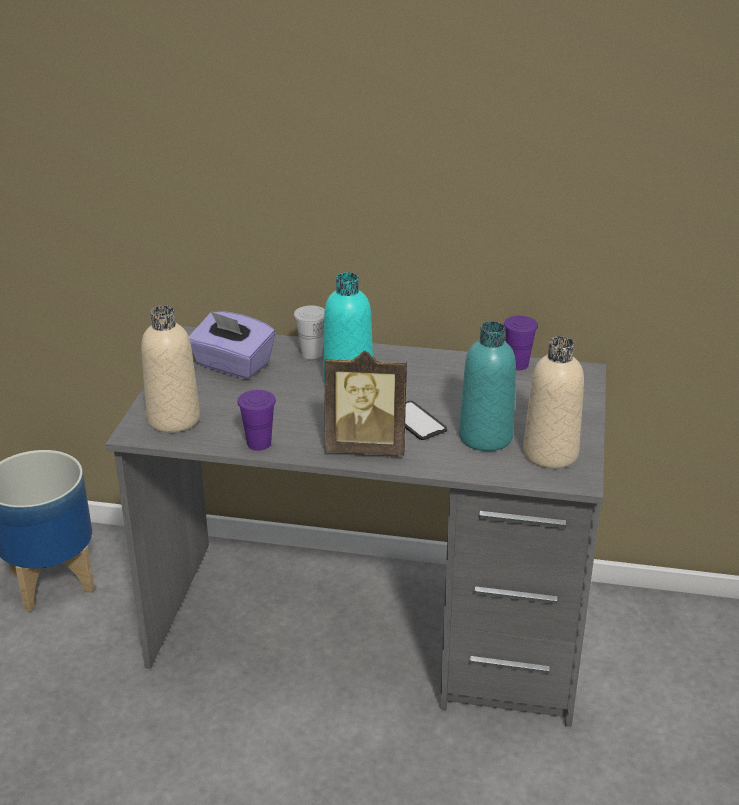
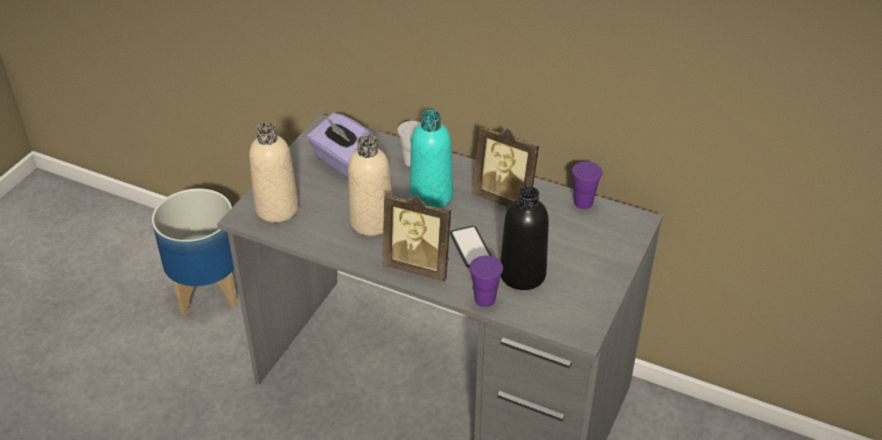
camera: 15 degrees right, 10 degrees up
(259, 443) = (335, 246): purple cup -> purple cup (485, 299)
(432, 372) = (506, 198): none -> picture frame
(485, 437) = (522, 274): turquoise bottle -> black bottle
(550, 454) = (570, 302): beige bottle -> beige bottle (372, 222)

